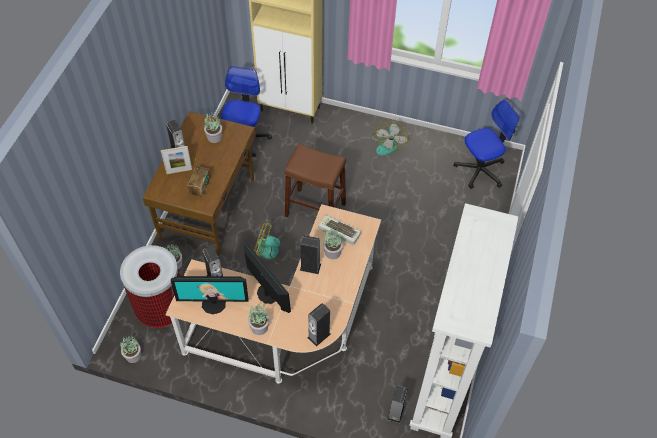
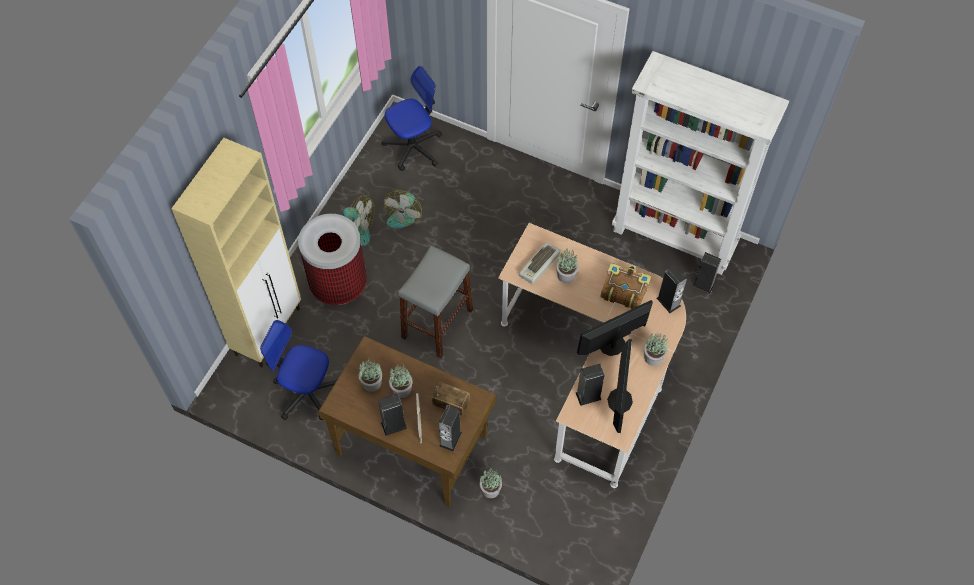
camera: 80 degrees left, 5 degrees up
(133, 356) = (612, 542): potted plant -> potted plant (402, 389)
(161, 309) = (553, 507): trash can -> trash can (339, 285)
(273, 250) = (488, 376): fan -> fan (404, 214)
(310, 267) = (582, 299): speaker -> speaker (450, 439)
(315, 209) = (437, 323): brown stool -> grey stool
(325, 298) = (624, 290): none -> book
(480, 170) = (413, 147): office chair -> office chair turned 75 degrees clockwise

